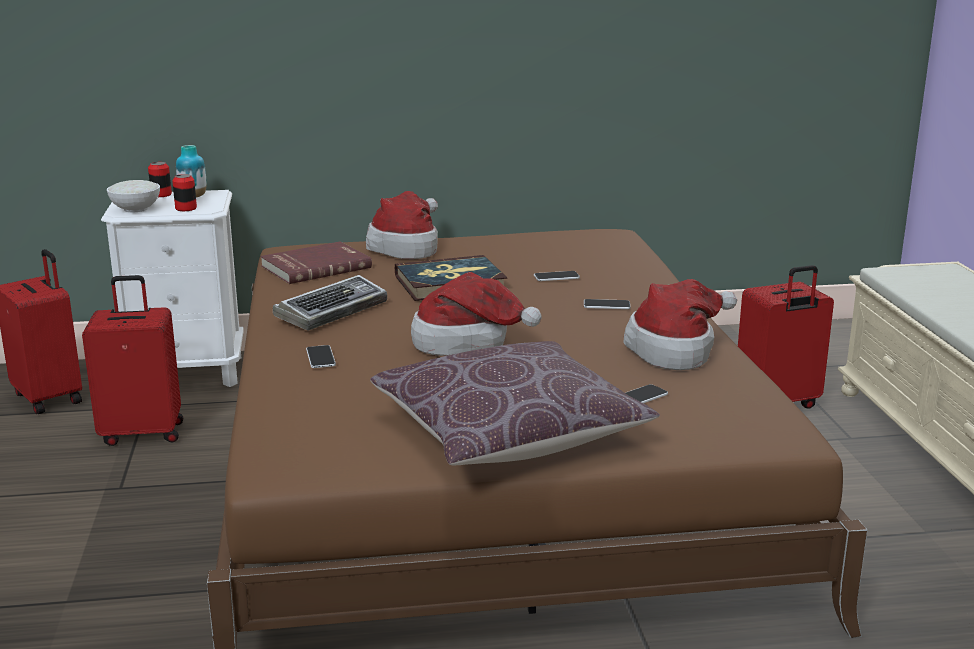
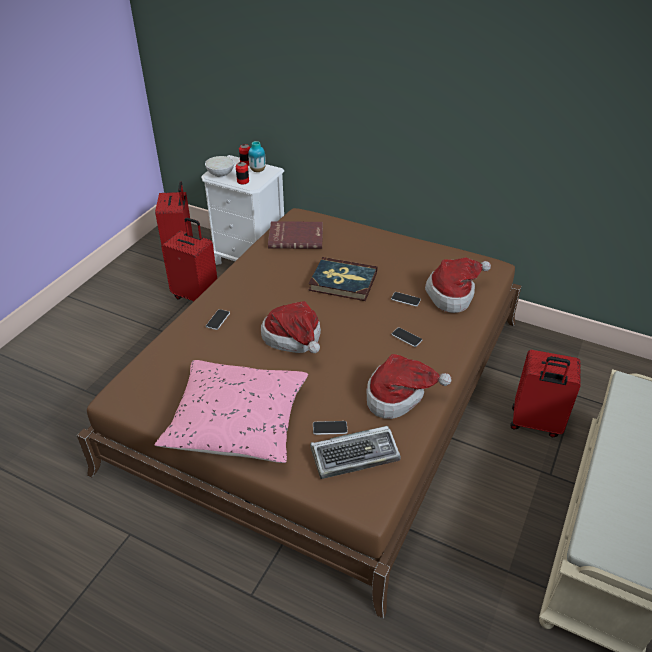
camera: 35 degrees right, 20 degrees up
(332, 311) = (262, 282): keyboard -> keyboard (355, 455)
(407, 247) = (359, 236): hat -> hat (453, 294)
(509, 432) = (237, 422): brown pillow -> pink pillow

